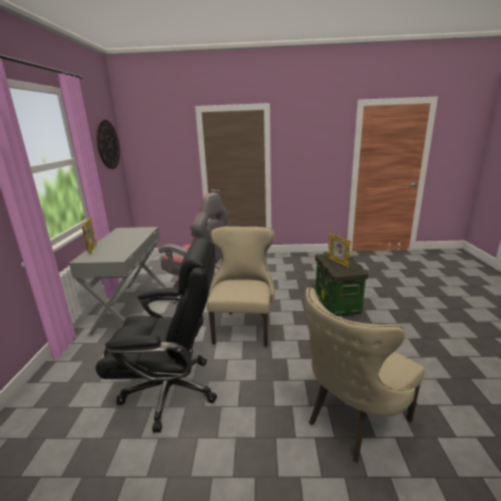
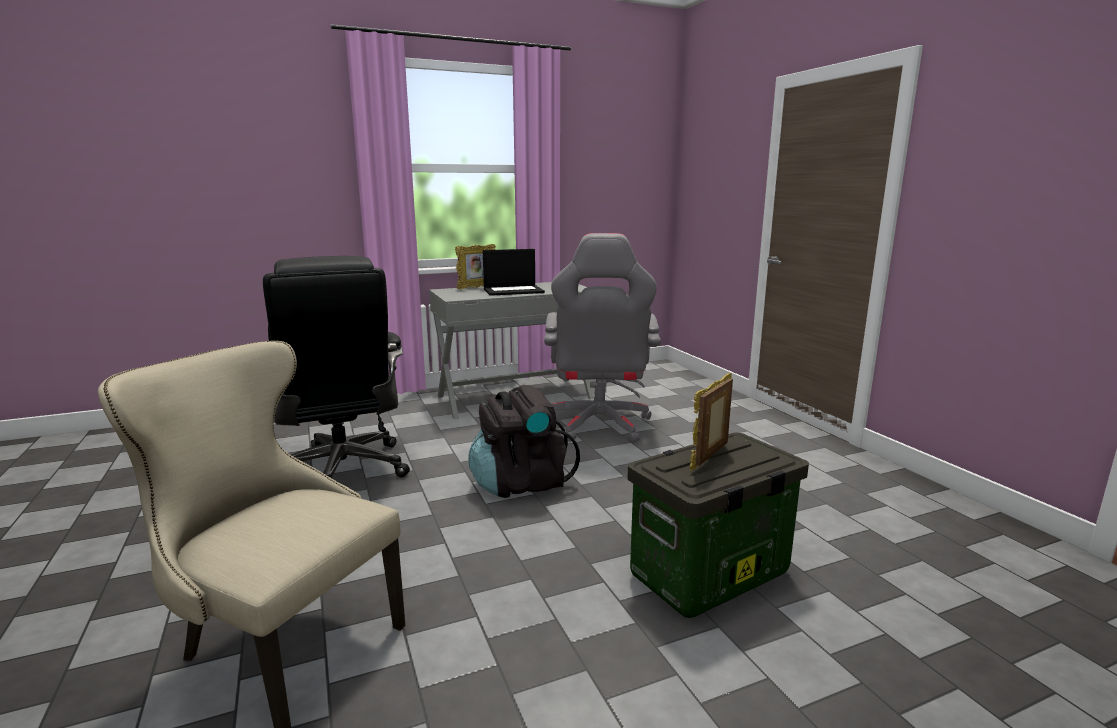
camera: 65 degrees right, 5 degrees down
(108, 144) = (631, 155): wall clock -> none
(123, 242) = (514, 291): none -> laptop
(243, 326) = (521, 483): beige chair -> black backpack

